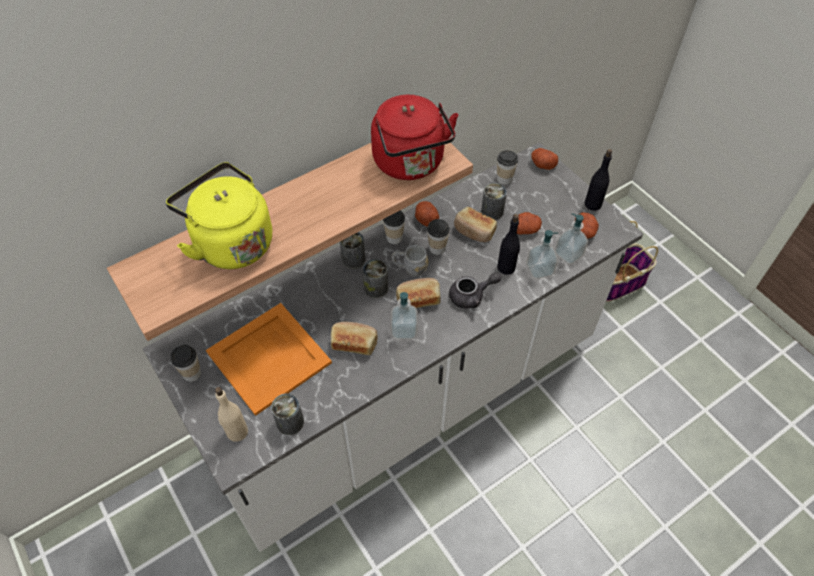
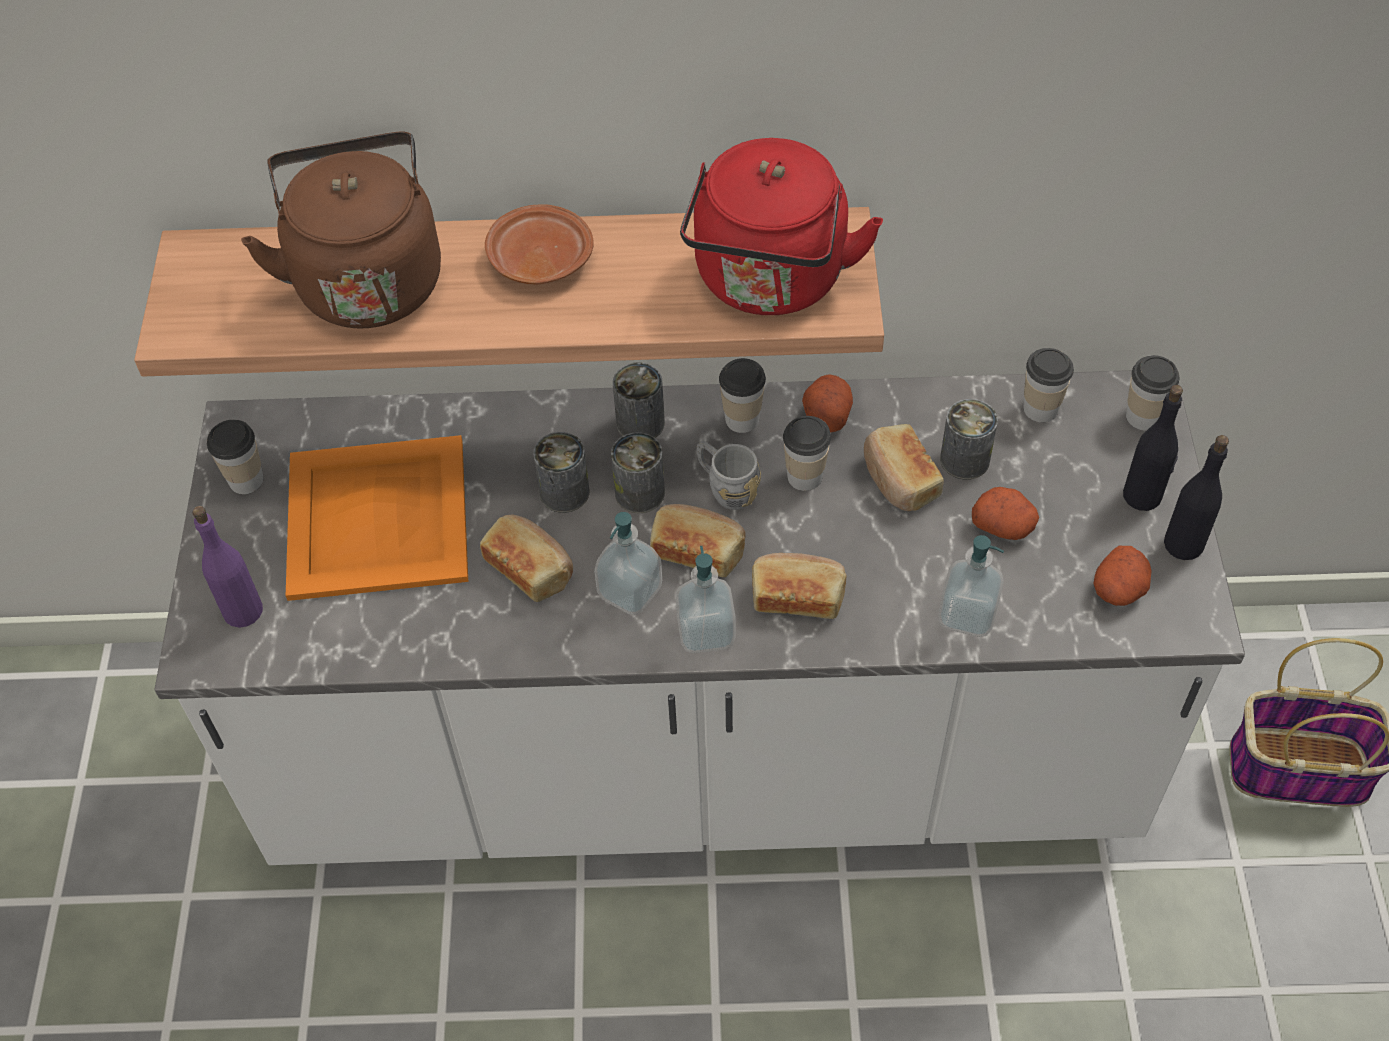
camera: 35 degrees right, 0 degrees up
(231, 242) = (367, 278): yellow kettle -> brown kettle
(237, 432) = (242, 611): beige bottle -> purple bottle
(290, 422) = (330, 641): can -> can (564, 492)
(304, 198) = (539, 258): none -> brown plate
(471, 296) = (797, 595): grey teapot -> bread
(506, 267) = (906, 577): black bottle -> black bottle (1143, 496)
(542, 164) = (1143, 416): potato -> cup
(568, 254) = (1050, 615): soap dispenser -> soap dispenser (706, 632)

